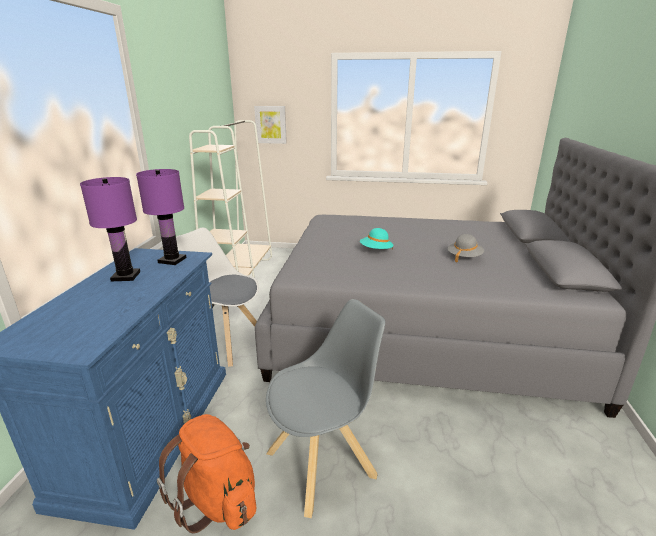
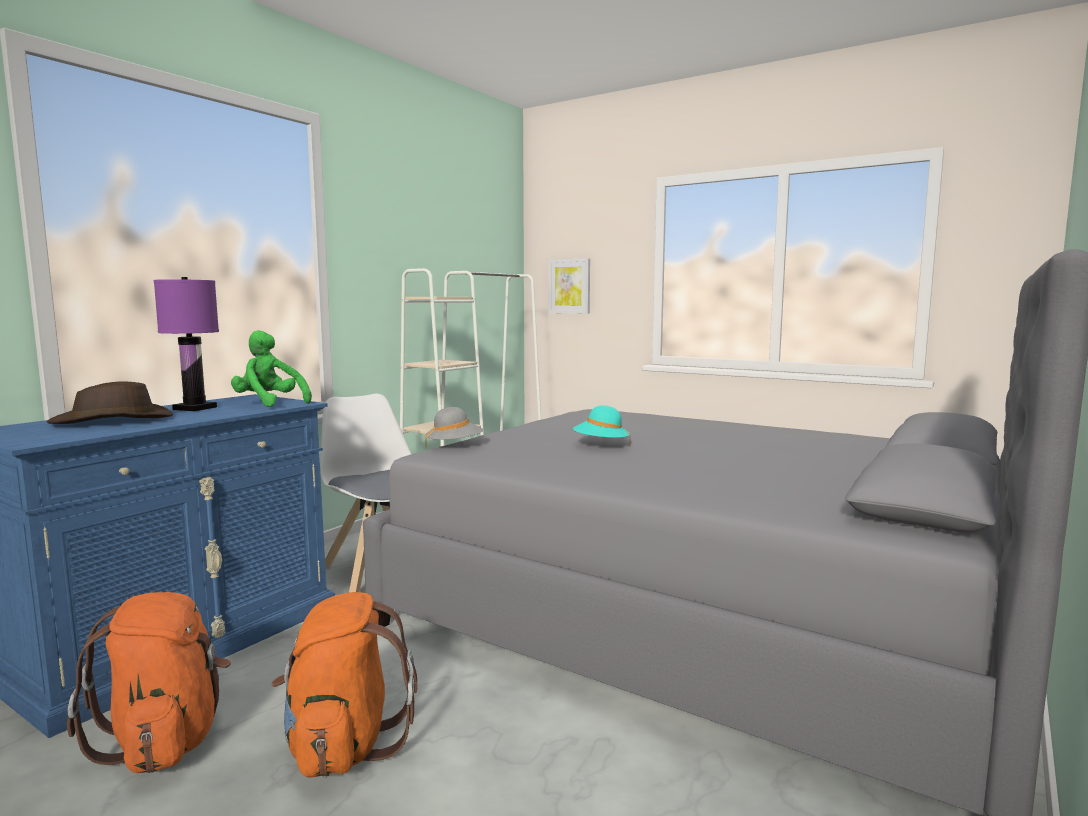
camera: 25 degrees right, 15 degrees down
(91, 306) = (113, 420): none -> brown hat
(172, 260) = (269, 403): purple table lamp -> green plush toy
(323, 463) = (344, 745): grey chair -> orange backpack
(464, 257) = (743, 466): grey hat -> grey hat (454, 446)

